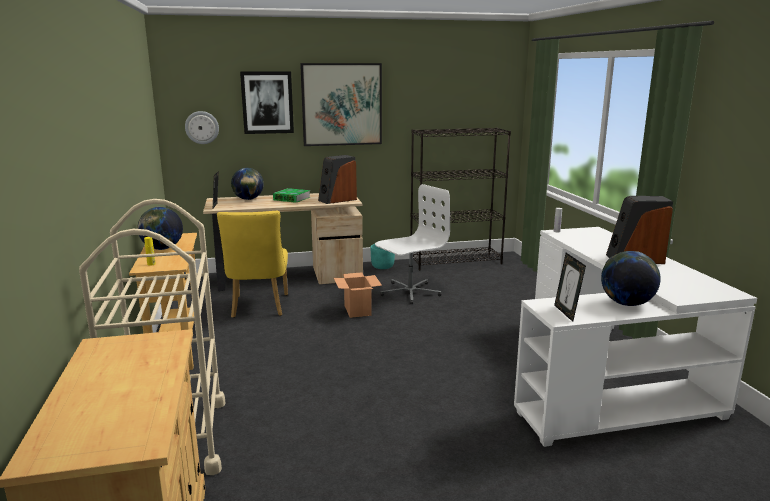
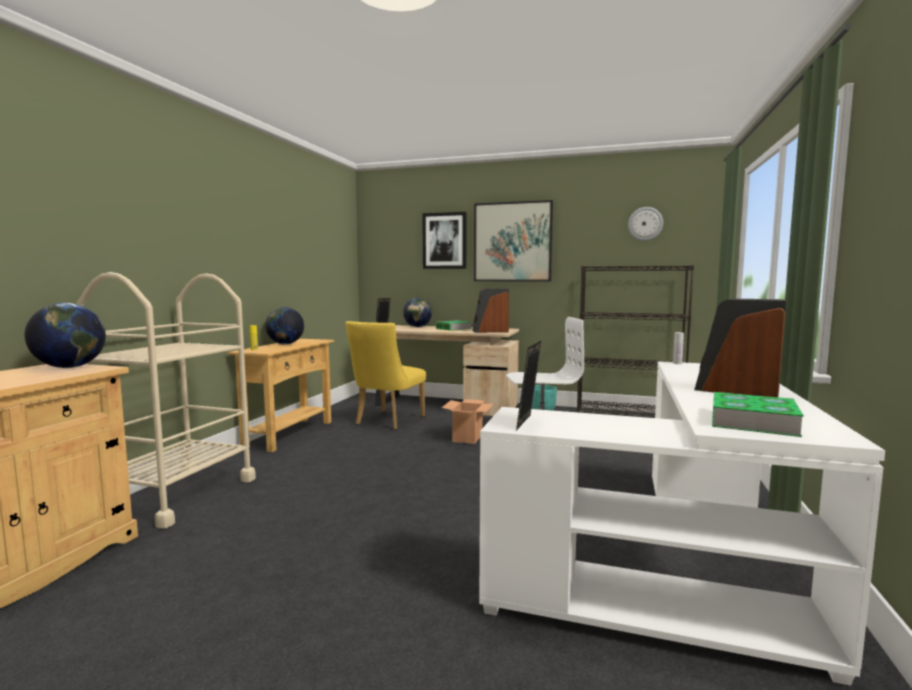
camera: 30 degrees right, 10 degrees down
(202, 127) = (390, 263): wall clock -> wall clock (645, 224)
(626, 304) = (636, 429): globe -> globe (70, 367)
(683, 288) = (753, 421): none -> book

